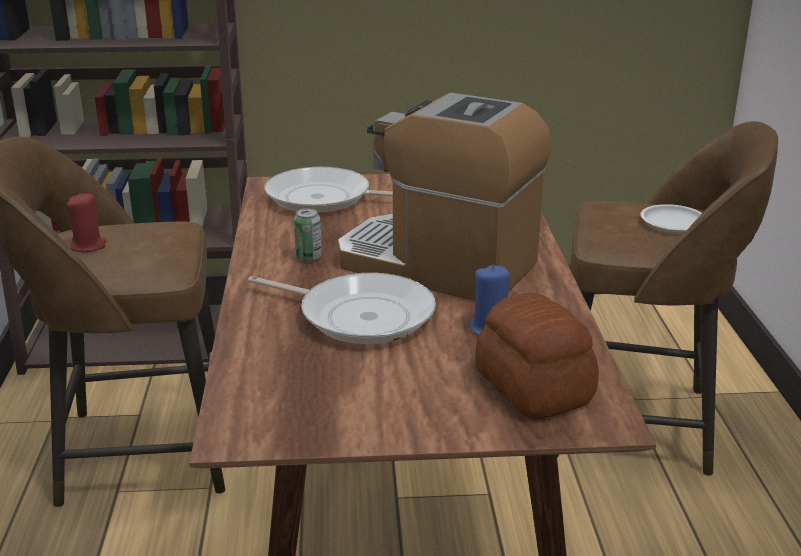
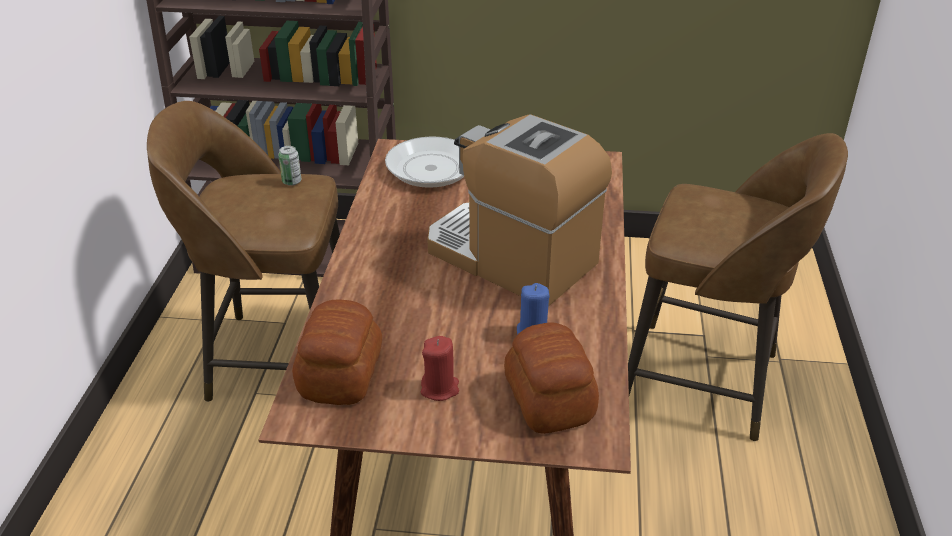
camera: 10 degrees right, 10 degrees up
(88, 246) = (235, 199): red candle -> red candle (440, 388)
(276, 387) = (342, 373): none -> bread
(308, 257) = (405, 237): can -> can (291, 181)
(360, 315) = (429, 306): frying pan -> none
(673, 222) = (747, 220): white plate -> none

